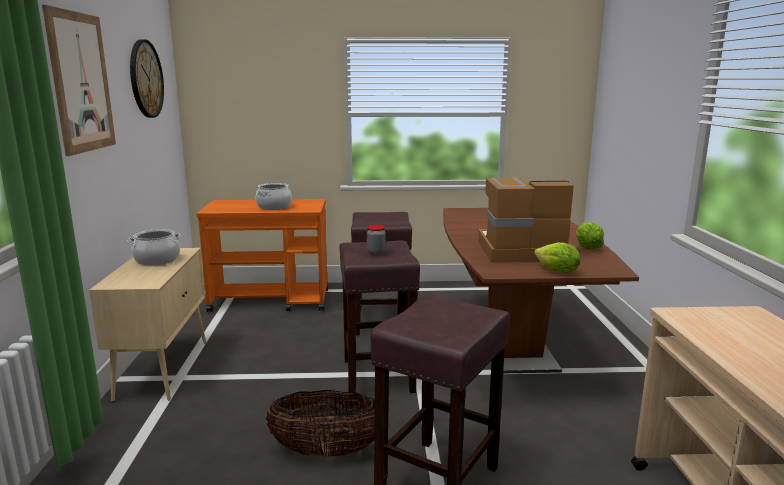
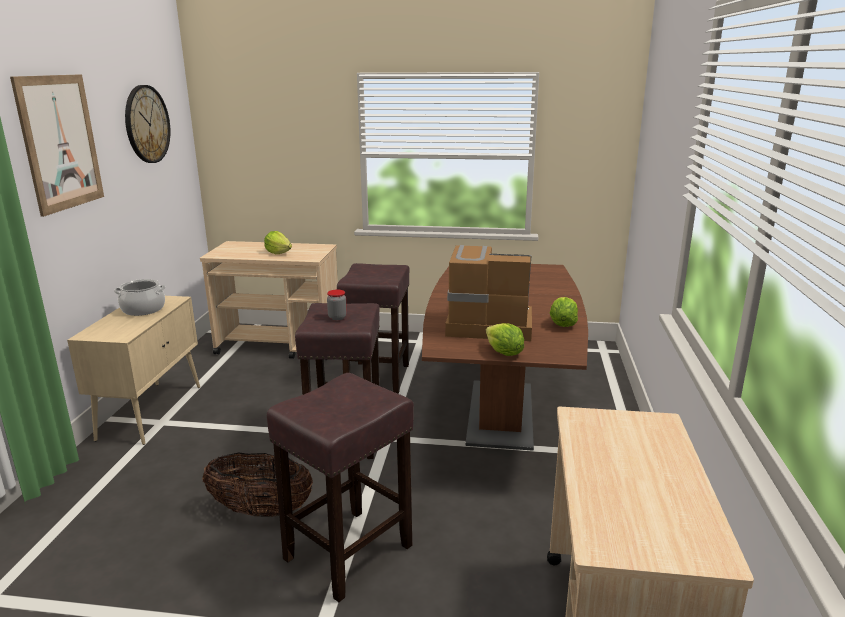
camera: 10 degrees right, 5 degrees up
(271, 301) = (280, 346): orange cart -> beige cart
(274, 207) = (278, 253): cooking pot -> lettuce

